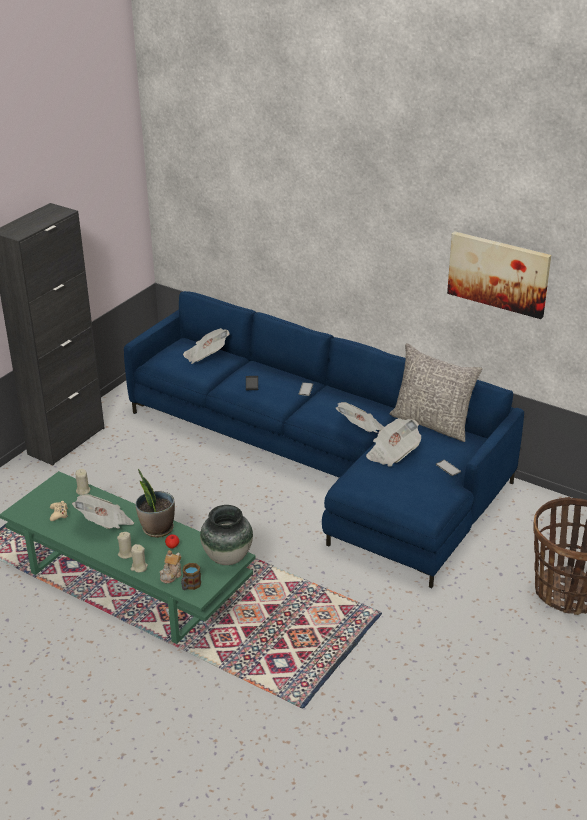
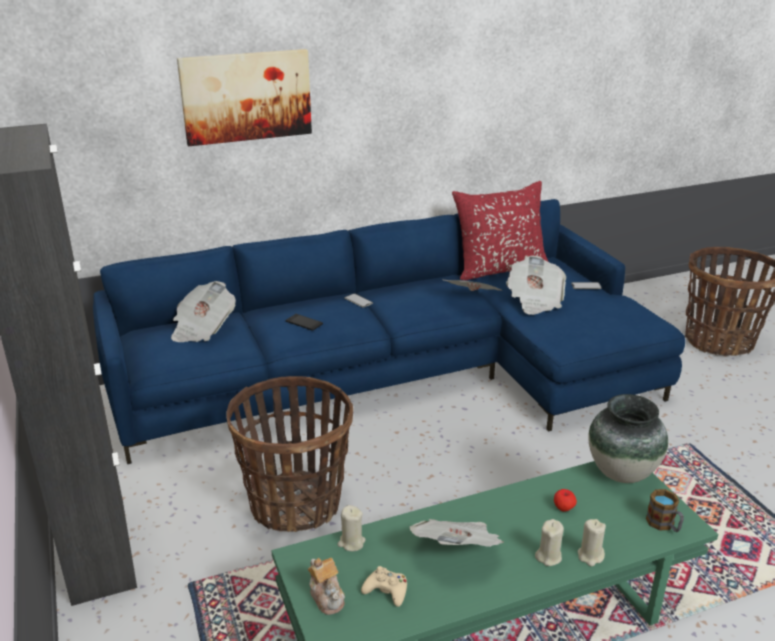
camera: 55 degrees left, 5 degrees down
(155, 481) = (296, 504): none -> basket
(157, 529) = (511, 506): potted plant -> none
(171, 575) = (628, 532): teapot -> teapot (327, 596)
(432, 423) = (499, 268): grey pillow -> red pillow
(498, 273) = (520, 76): picture -> picture (246, 96)

